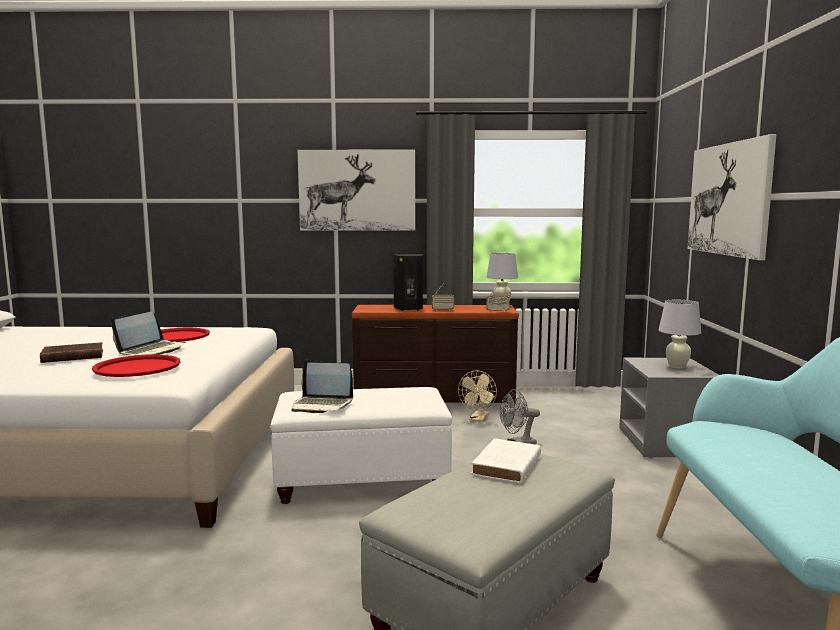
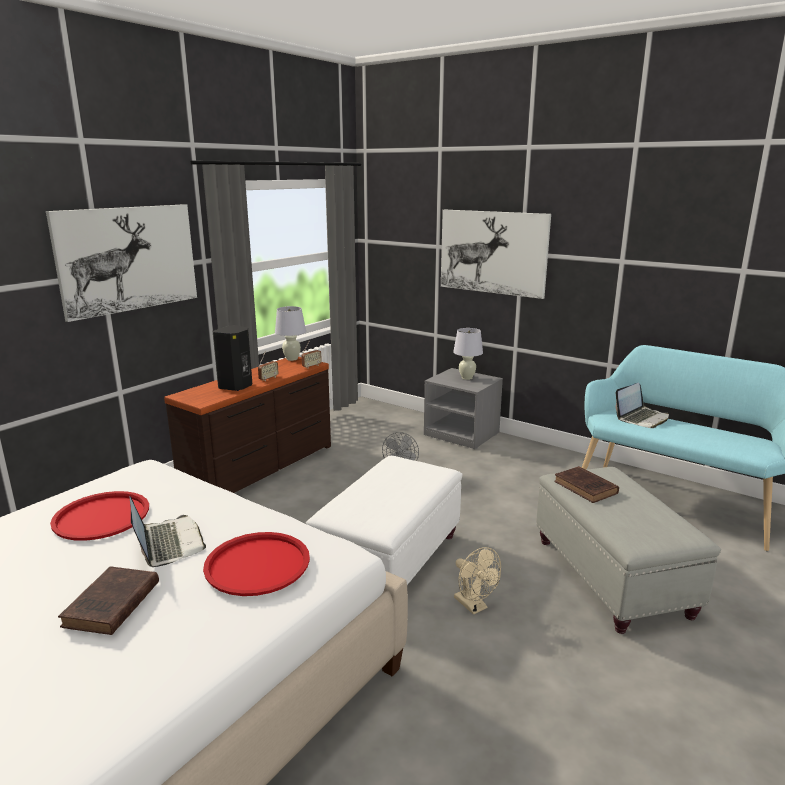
camera: 55 degrees left, 10 degrees up
(322, 405) = (383, 510): laptop -> laptop (642, 418)
(478, 419) = (334, 469): beige fan -> beige fan (474, 606)
(506, 466) = (586, 488): white book -> brown book

